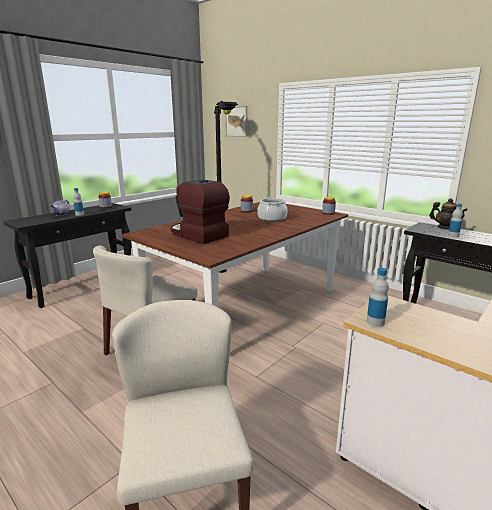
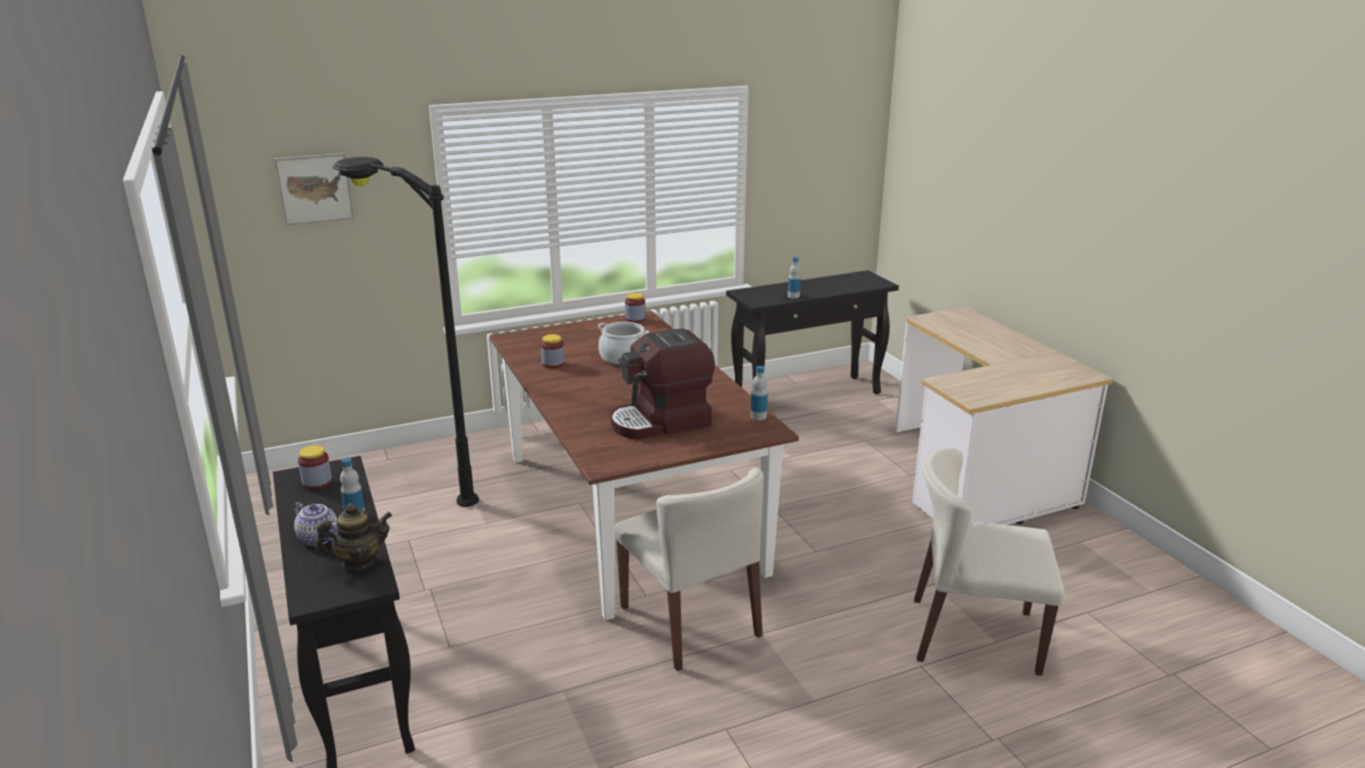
camera: 65 degrees left, 5 degrees up
(375, 322) = (978, 398): bottle -> bottle (758, 416)
(445, 228) = (763, 289): teapot -> teapot (359, 563)

